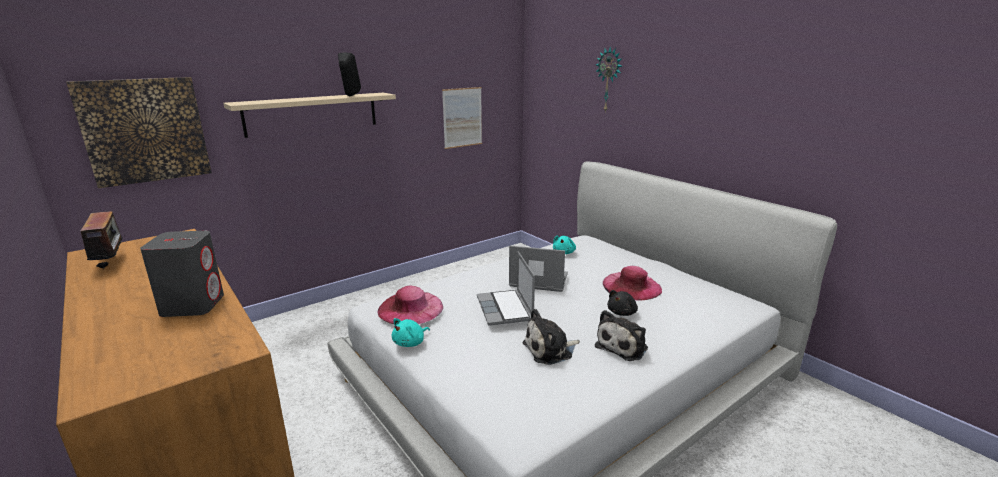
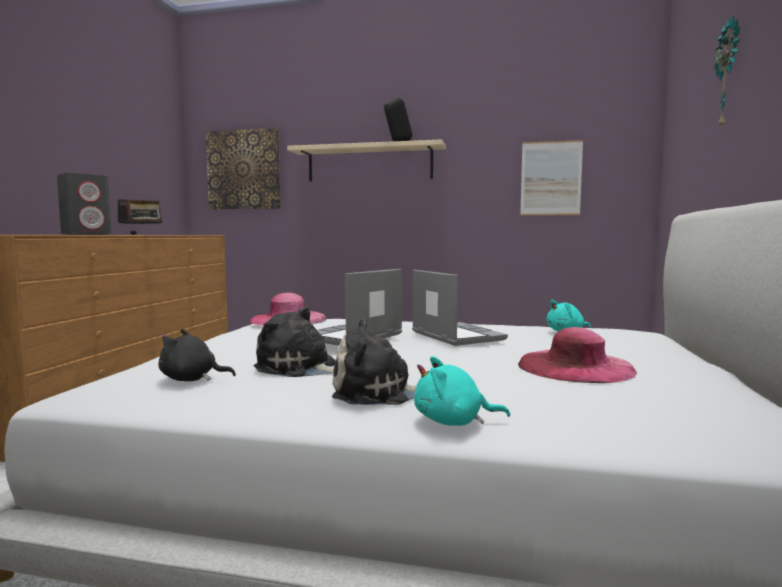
camera: 50 degrees right, 15 degrees down
(410, 343) = (230, 334): turquoise plush toy -> turquoise plush toy (453, 422)
(622, 312) = (478, 376): black plush toy -> black plush toy (191, 379)

